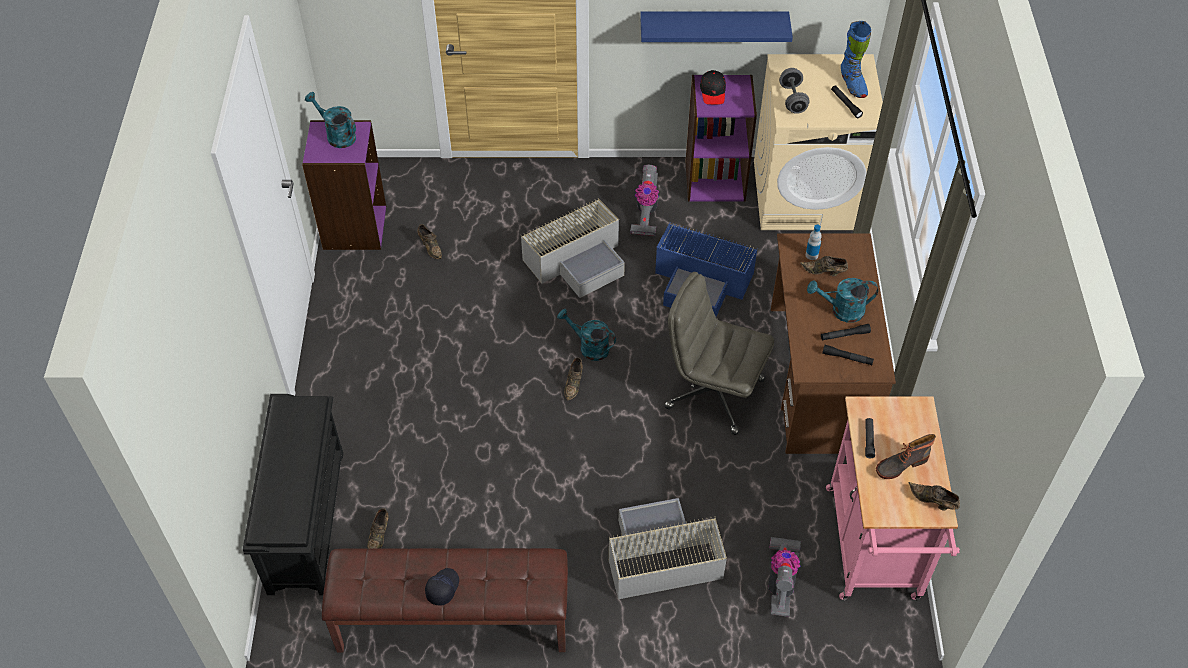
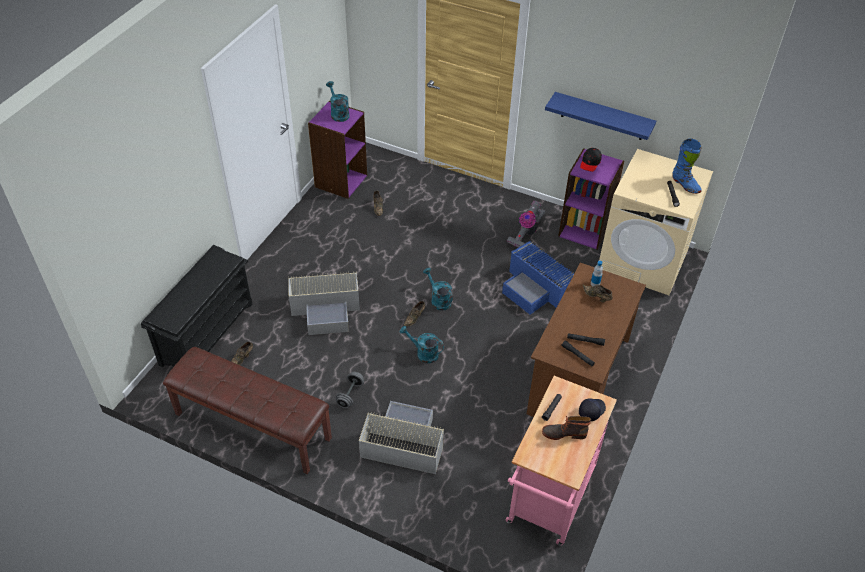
camera: 25 degrees right, 5 degrees down
(442, 588) = (238, 394): black cap -> black cap (591, 410)
(578, 259) = (464, 246): grey storage box -> grey storage box (327, 309)
(713, 393) = (501, 358): grey office chair -> none
(781, 582) = (472, 493): vacuum cleaner -> none
(792, 99) = (636, 180): grey dumbbell -> grey dumbbell (350, 395)
(841, 311) = (593, 325): turquoise watering can -> turquoise watering can (423, 353)
(852, 84) = (685, 185): blue boot -> blue boot turned 45 degrees counterclockwise
(933, 502) = (571, 466): brown shoe -> none

